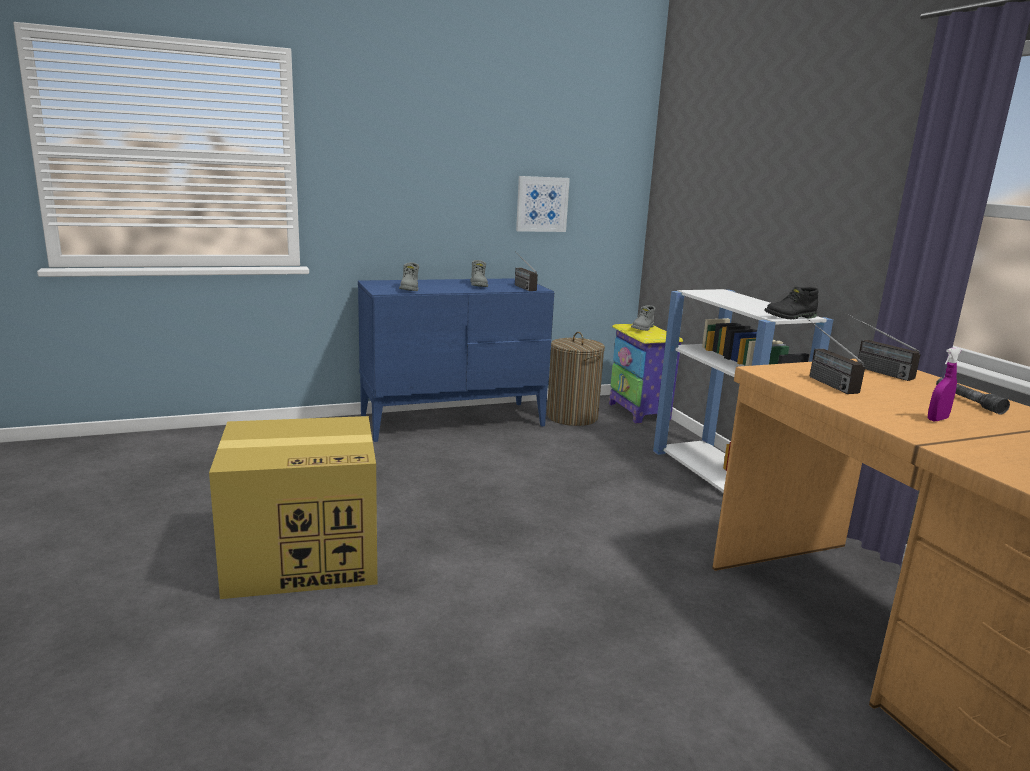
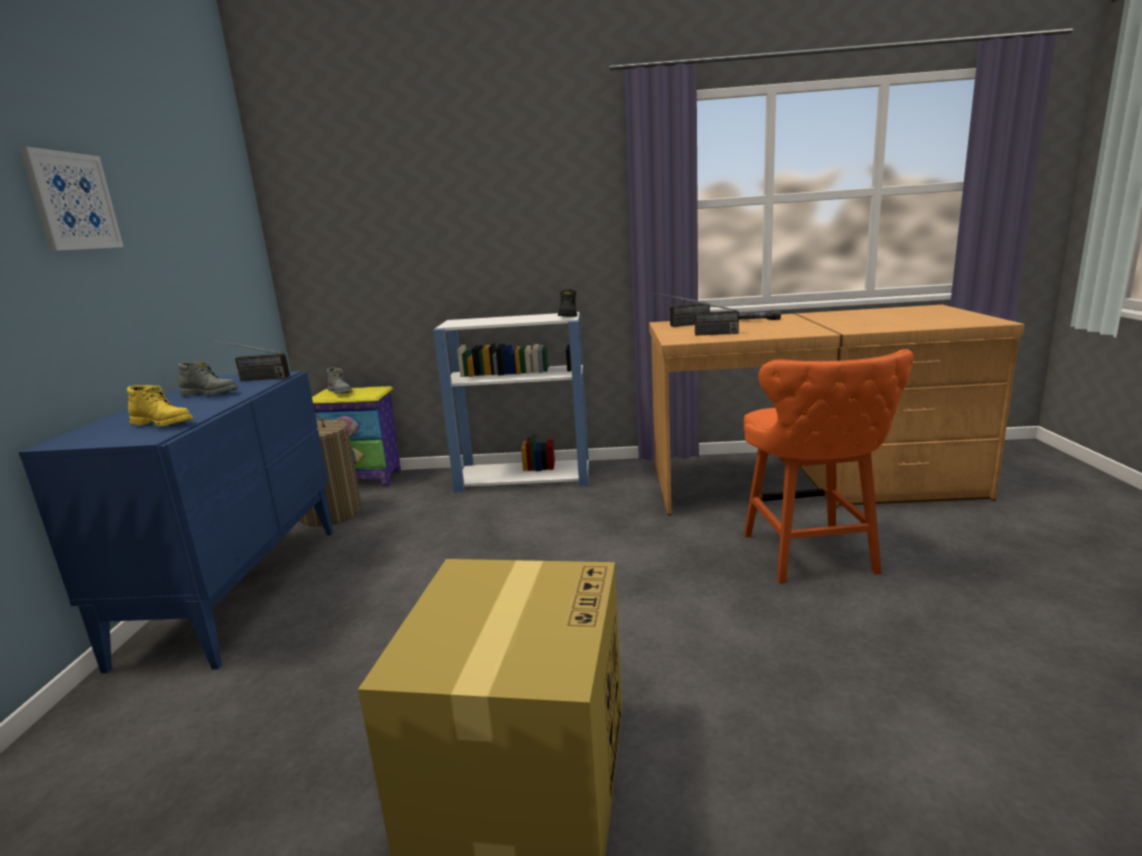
camera: 65 degrees left, 0 degrees up
(410, 289) = (164, 424): grey boot -> yellow boot
(542, 204) = (193, 275): picture -> picture (72, 201)
(697, 681) = (811, 556): none -> orange stool
(937, 419) = (791, 327): purple spray bottle -> none

